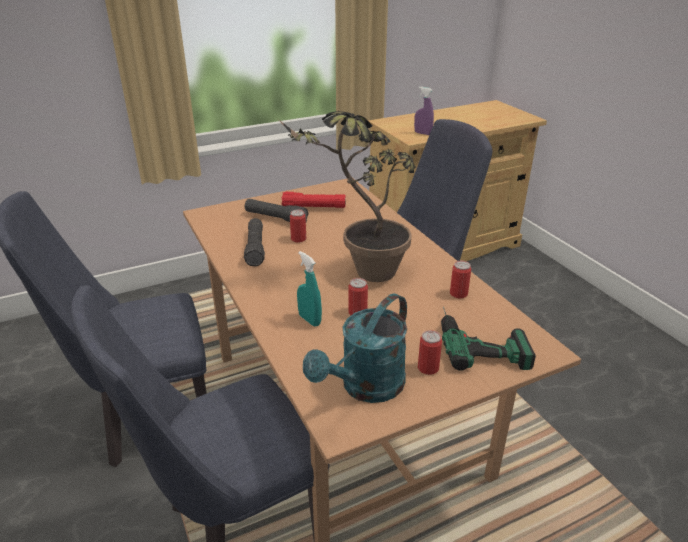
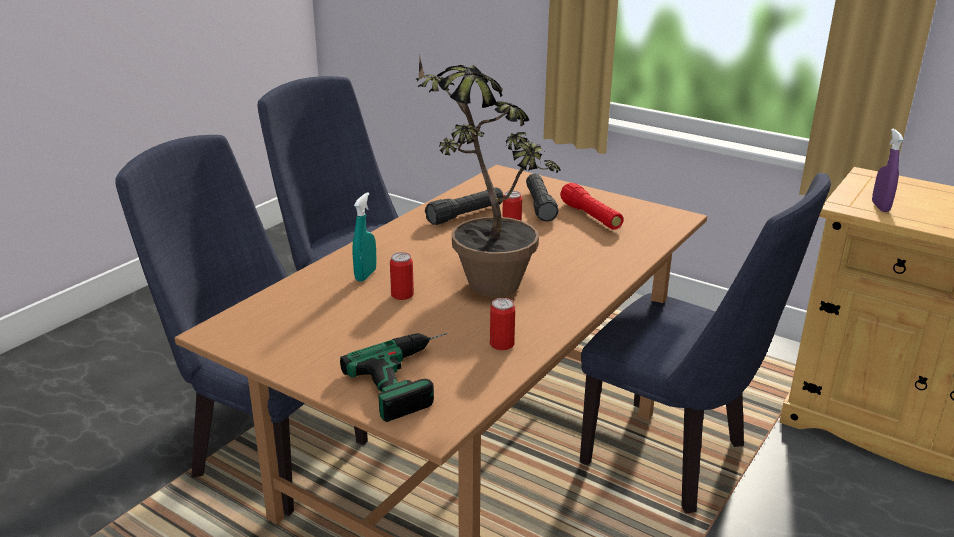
camera: 60 degrees right, 5 degrees down
(365, 388) = (279, 330): turquoise watering can -> none
(428, 368) = (336, 356): can -> none

